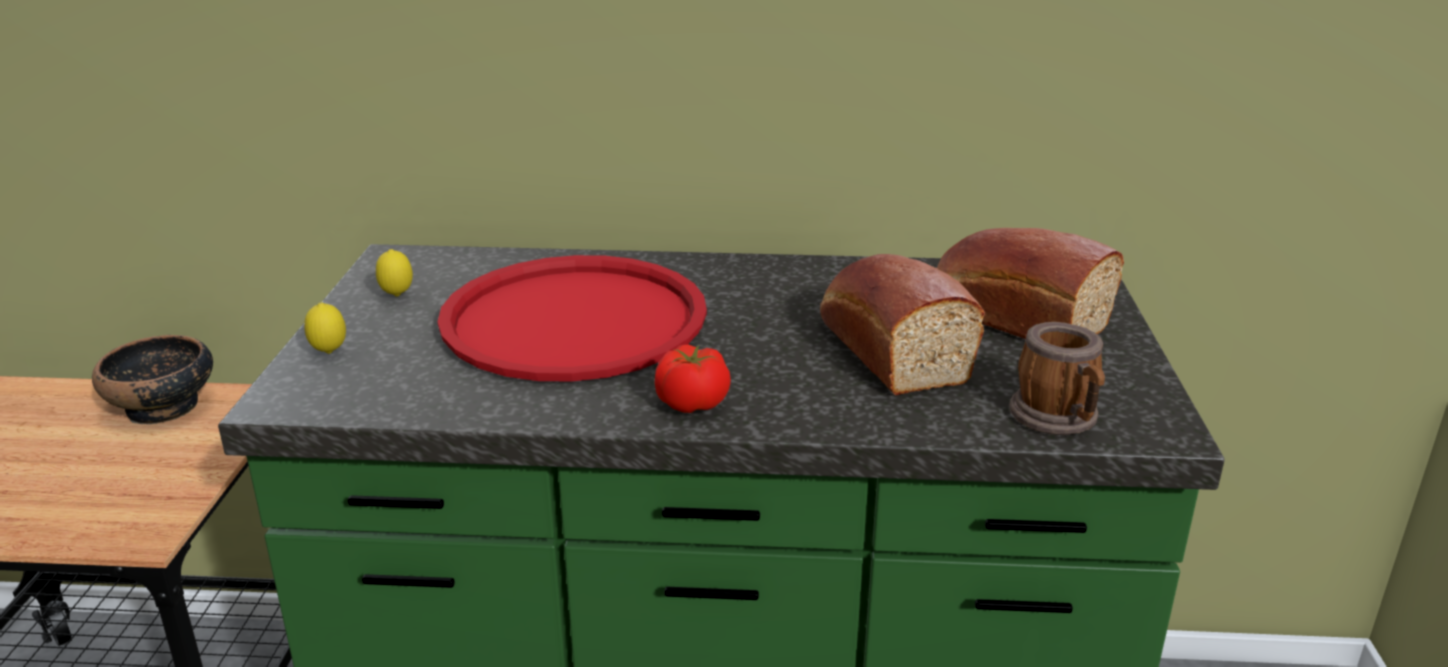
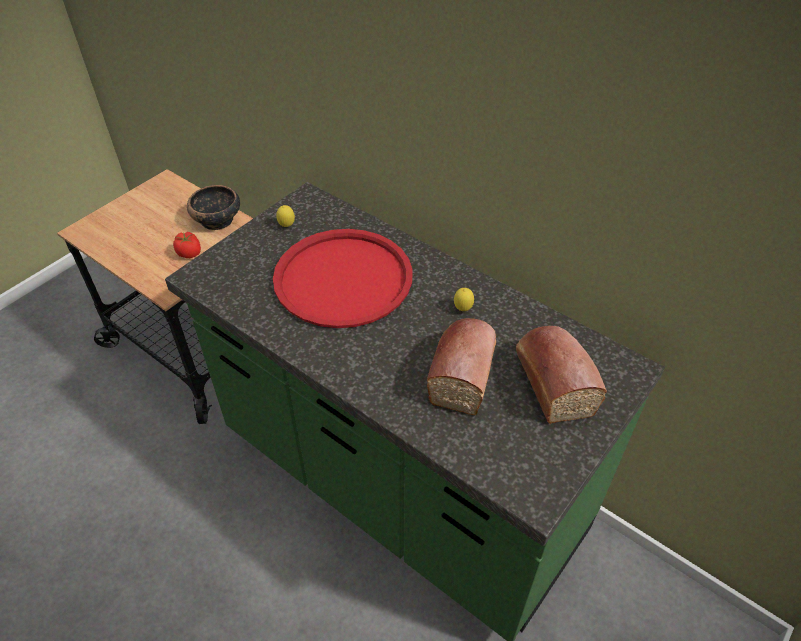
camera: 35 degrees right, 20 degrees up
(329, 353) = (232, 253): lemon -> lemon (463, 309)
(692, 404) = (340, 362): tomato -> tomato (189, 253)
(1059, 418) = (493, 464): mug -> none

